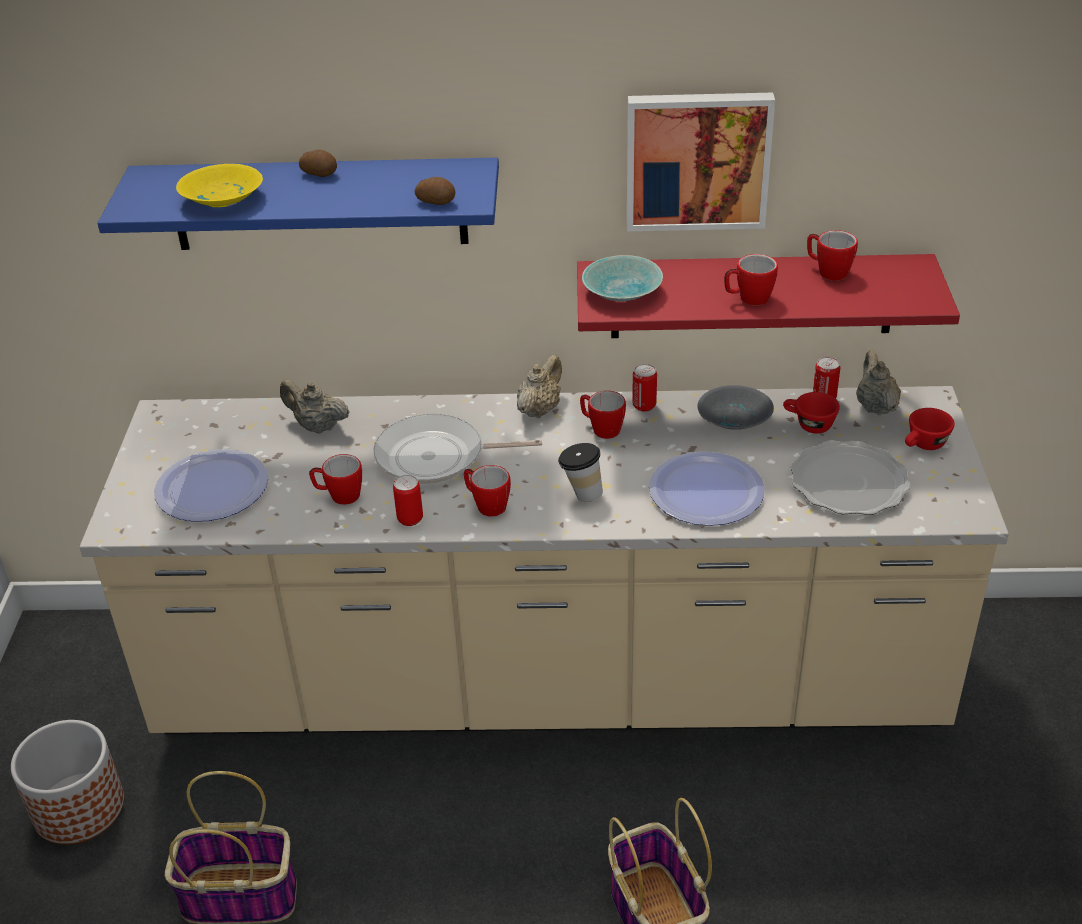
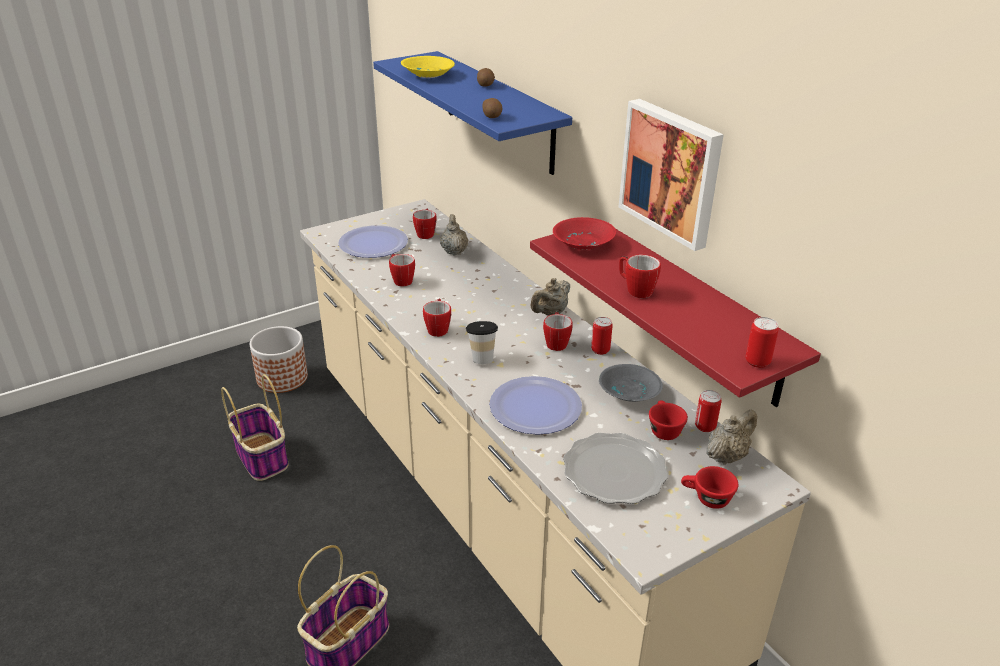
camera: 55 degrees right, 5 degrees down
(410, 519) = (402, 308): can -> can (757, 362)
(437, 457) = (465, 296): frying pan -> none
(539, 409) = (550, 313): beige teapot -> beige teapot turned 135 degrees clockwise
(623, 293) = (582, 244): turquoise bowl -> red bowl
(827, 272) = (718, 311): mug -> mug (426, 233)

